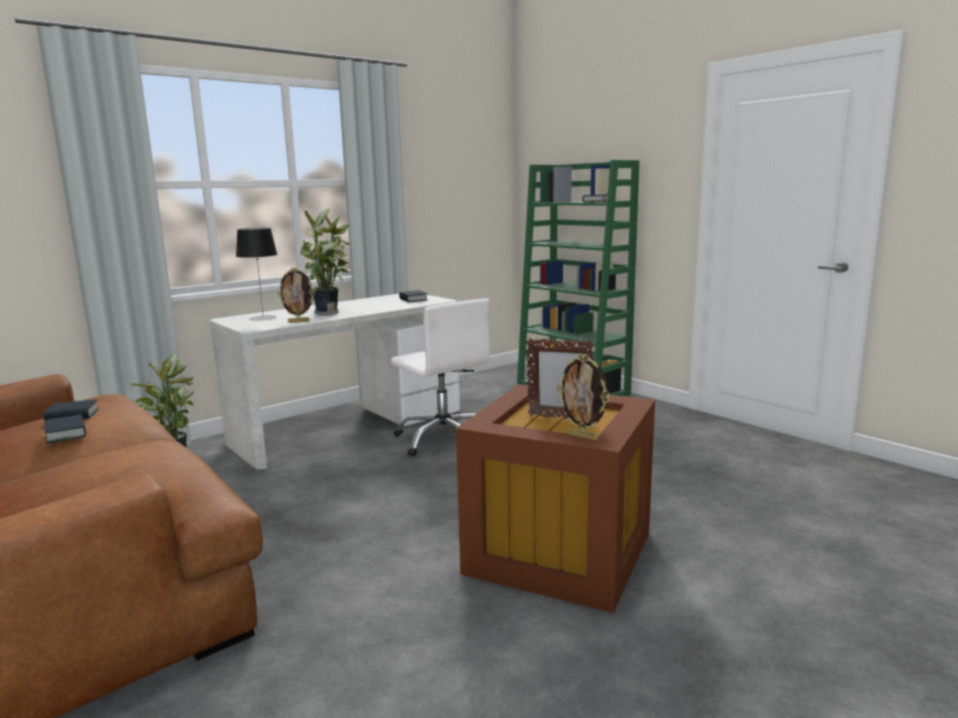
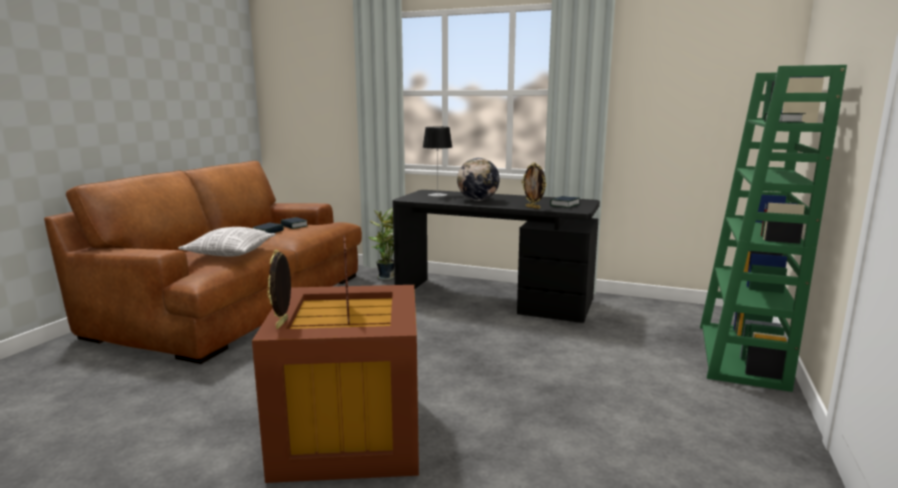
camera: 60 degrees right, 0 degrees up
(142, 465) = (230, 253): none -> pillow
(299, 321) = (437, 201): picture frame -> picture frame (533, 207)
(329, 312) = (478, 200): potted plant -> globe
(348, 426) = (493, 299): white desk -> black desk
(444, 439) = (515, 335): white office chair -> none

